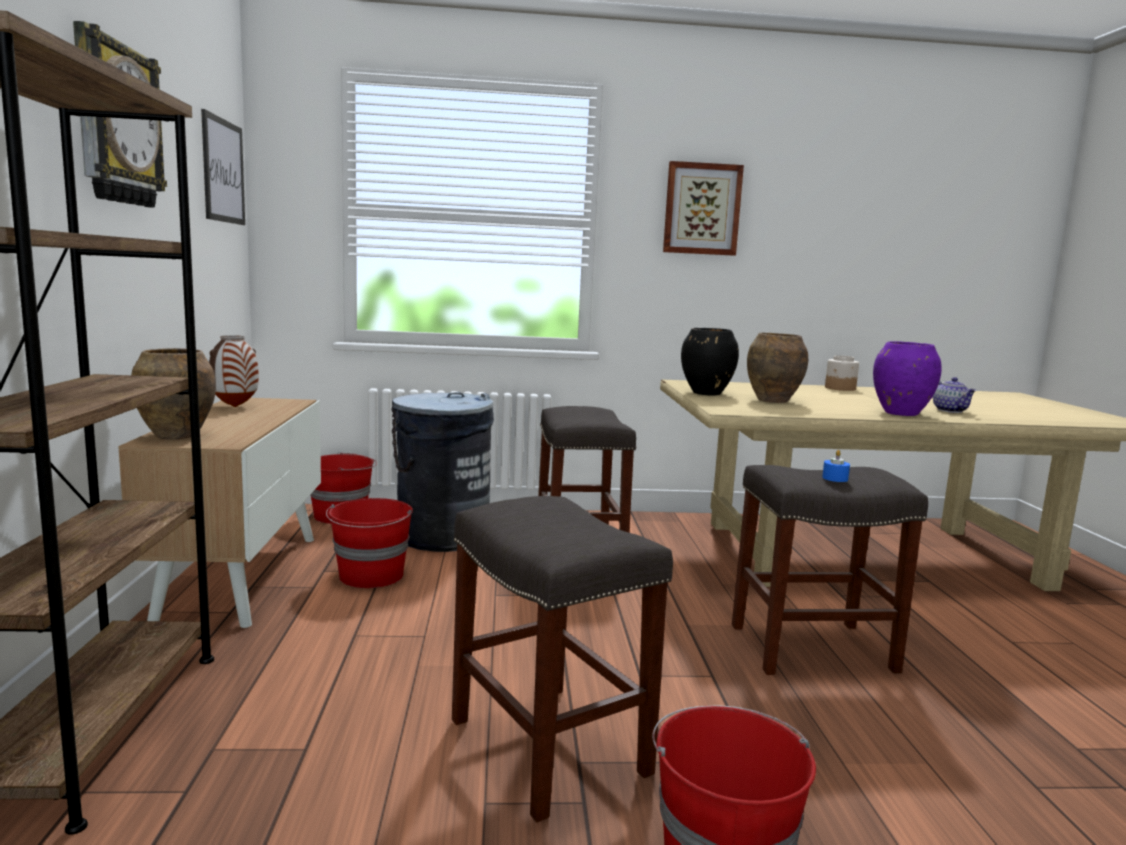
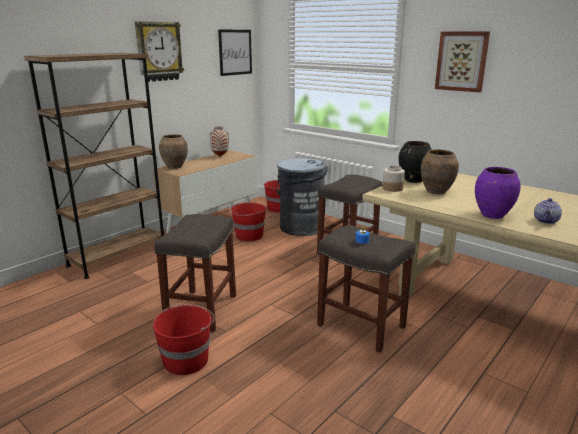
camera: 45 degrees right, 10 degrees up
(840, 388) = (531, 191): jar -> jar (392, 188)

